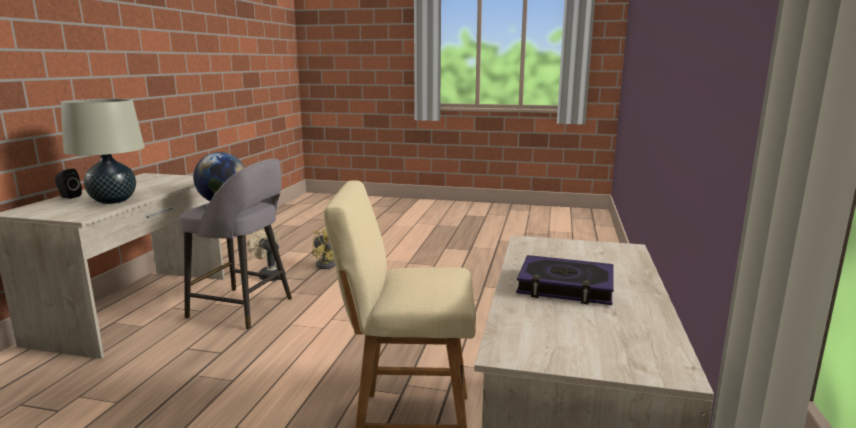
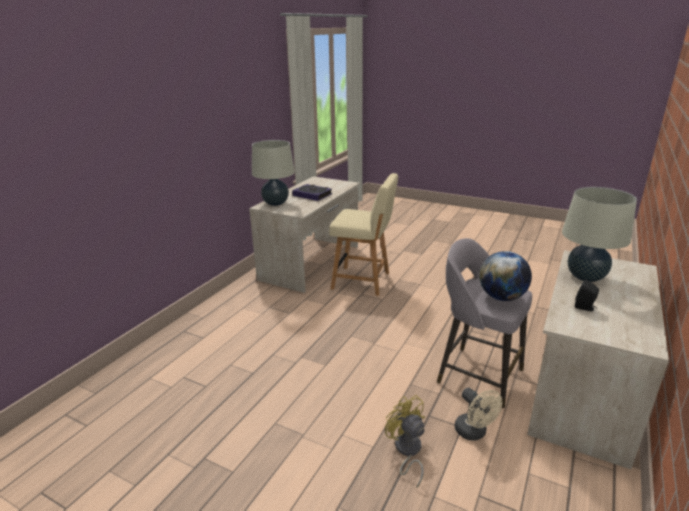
camera: 165 degrees left, 10 degrees up
(68, 196) = (644, 290): black speaker -> black speaker (585, 308)
(612, 257) = (275, 203): none -> beige table lamp

